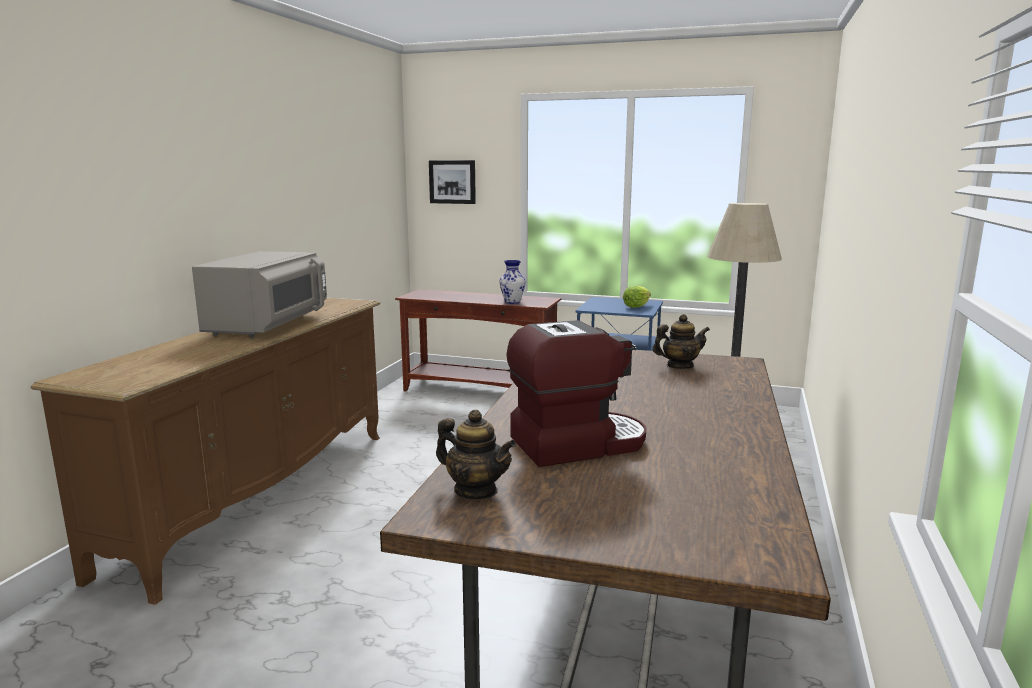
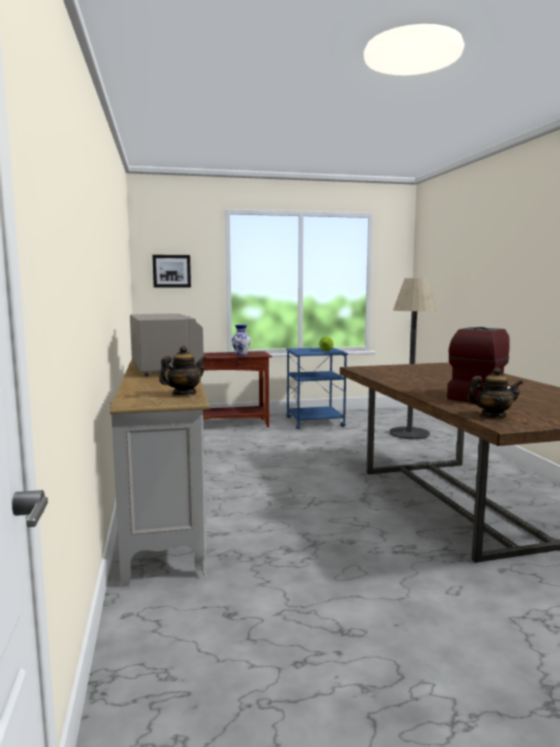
camera: 30 degrees left, 5 degrees down
(262, 496) = (166, 507): brown cabinet -> grey cabinet
(679, 366) = (433, 368): teapot -> teapot (184, 394)

